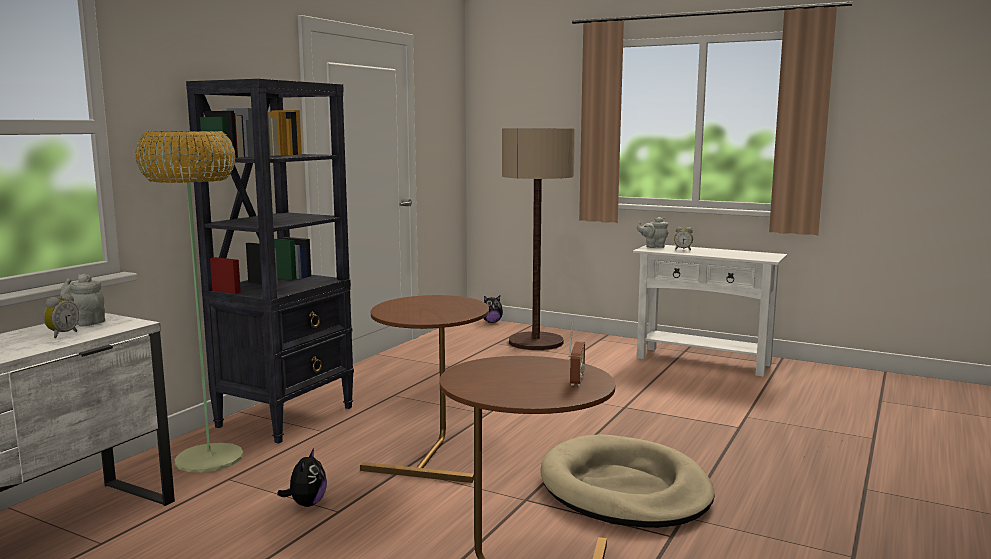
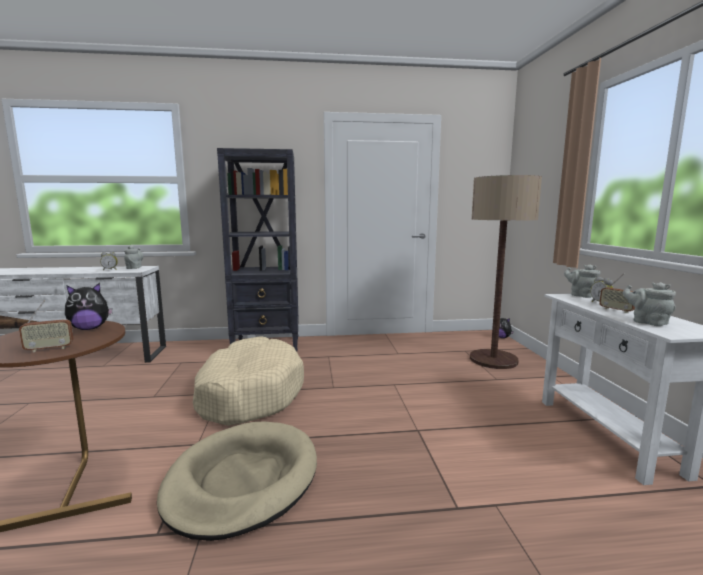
camera: 55 degrees right, 0 degrees up
(208, 458) = (202, 351): floor lamp -> none
(306, 504) = (159, 386): plush toy -> plush toy (90, 328)
(432, 454) = (249, 393): brown side table -> beige dog bed
(706, 252) = (616, 310): none -> radio
(741, 255) = (647, 322): none -> grey teapot

